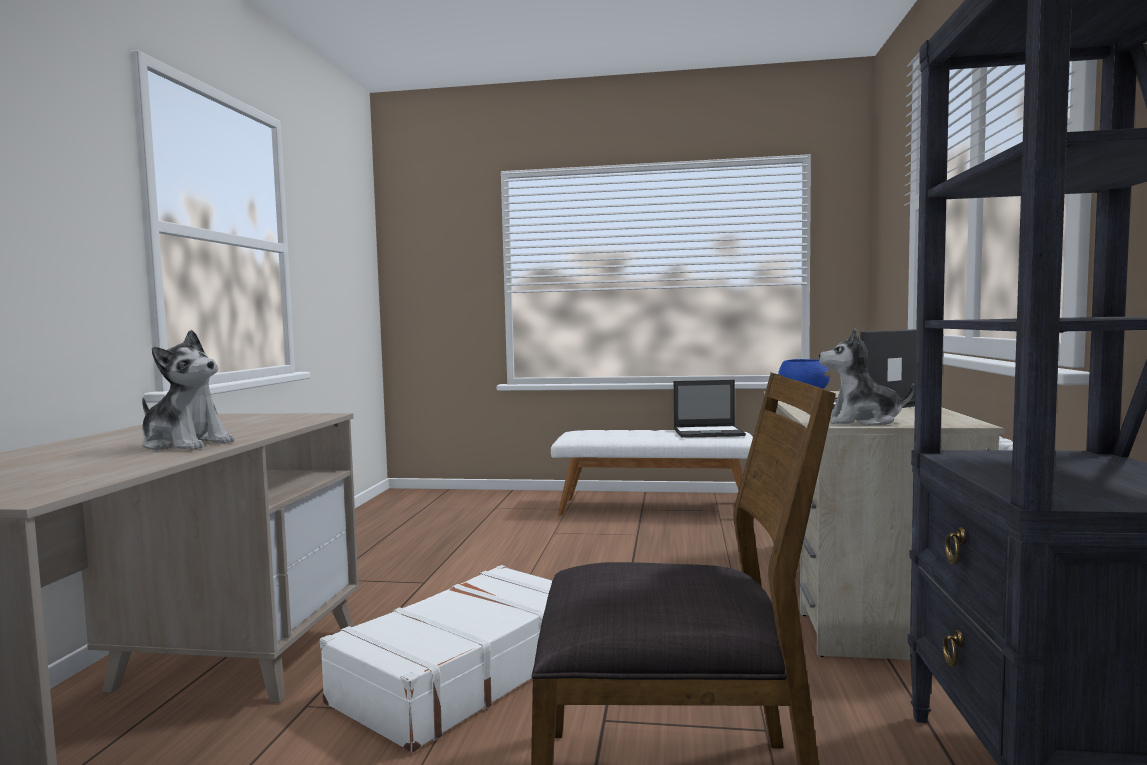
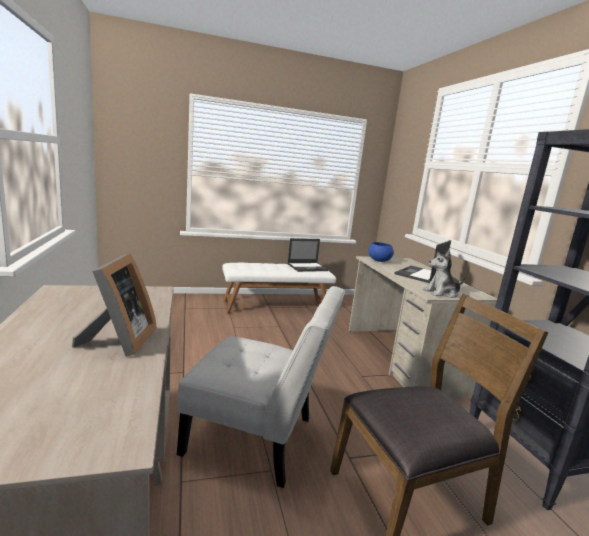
camera: 25 degrees left, 10 degrees up
(186, 444) = (119, 341): plush toy -> picture frame
(463, 672) = (257, 438): white suitcase -> white chair

